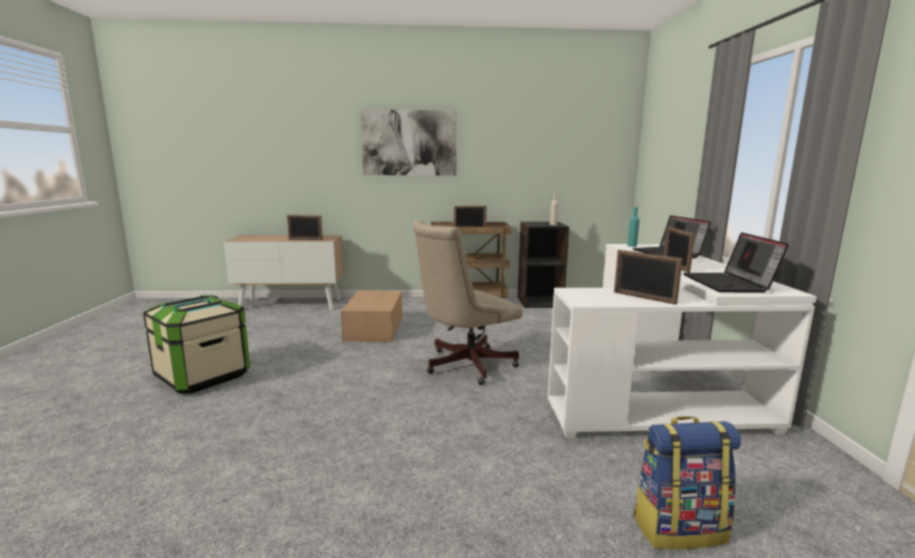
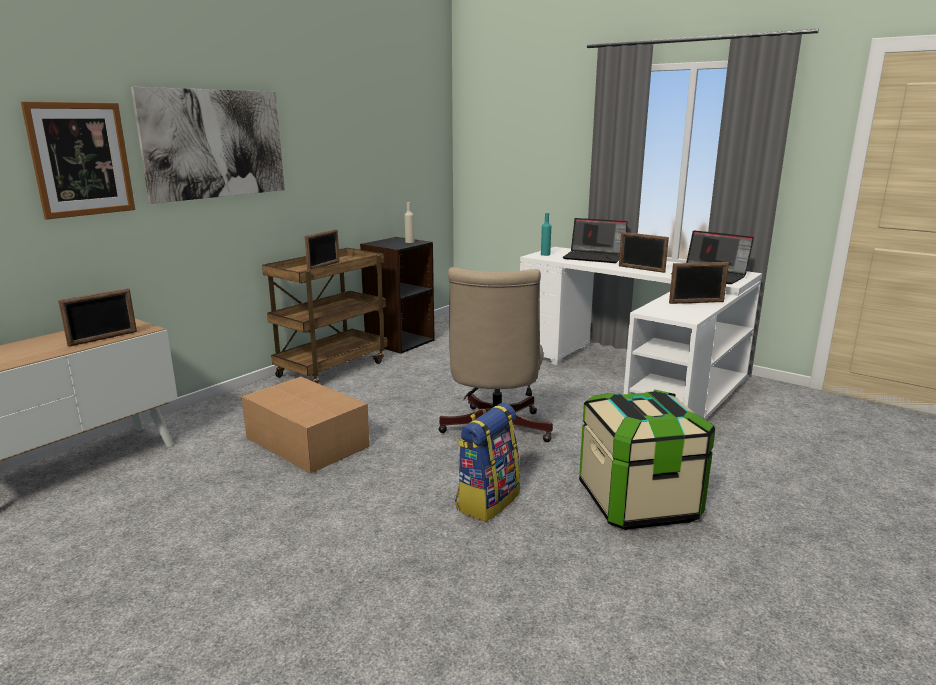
camera: 50 degrees left, 5 degrees up
(203, 376) = (249, 613): storage box -> storage box (638, 502)
(329, 148) = (81, 159): none -> picture
(679, 528) = (818, 462): backpack -> backpack (487, 500)

